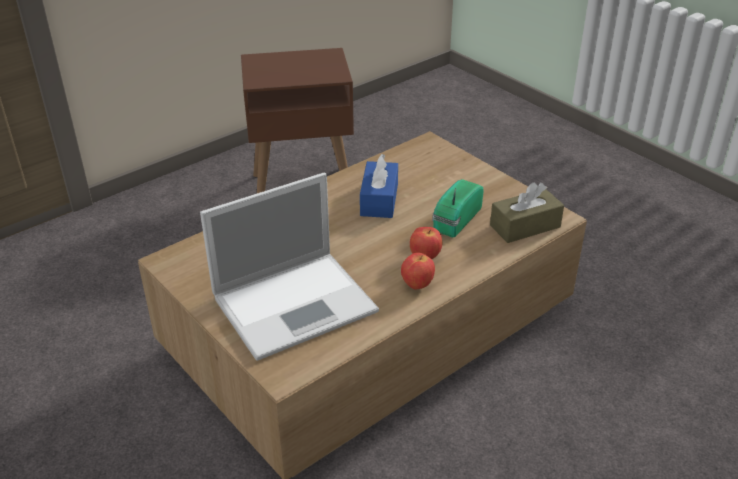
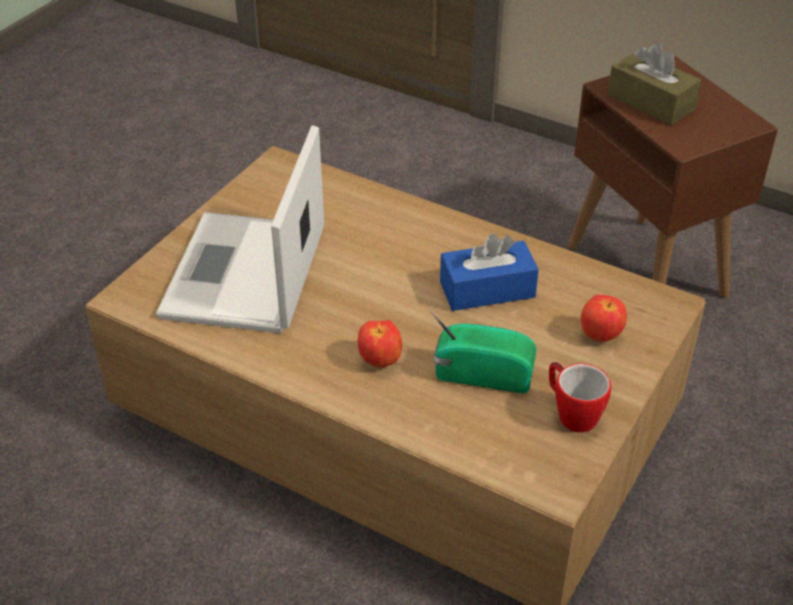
camera: 70 degrees right, 5 degrees up
(297, 303) = (244, 275): laptop -> laptop turned 60 degrees clockwise
(417, 285) = (319, 366): apple -> apple (600, 336)
(503, 197) = (571, 413): none -> mug
(525, 226) = (508, 451): brown tissue box -> brown tissue box (651, 102)

